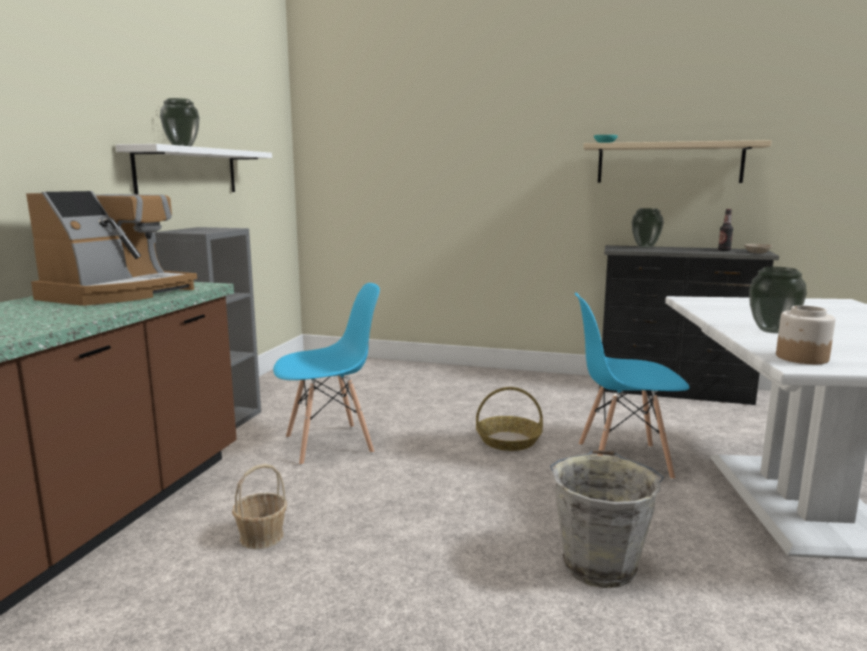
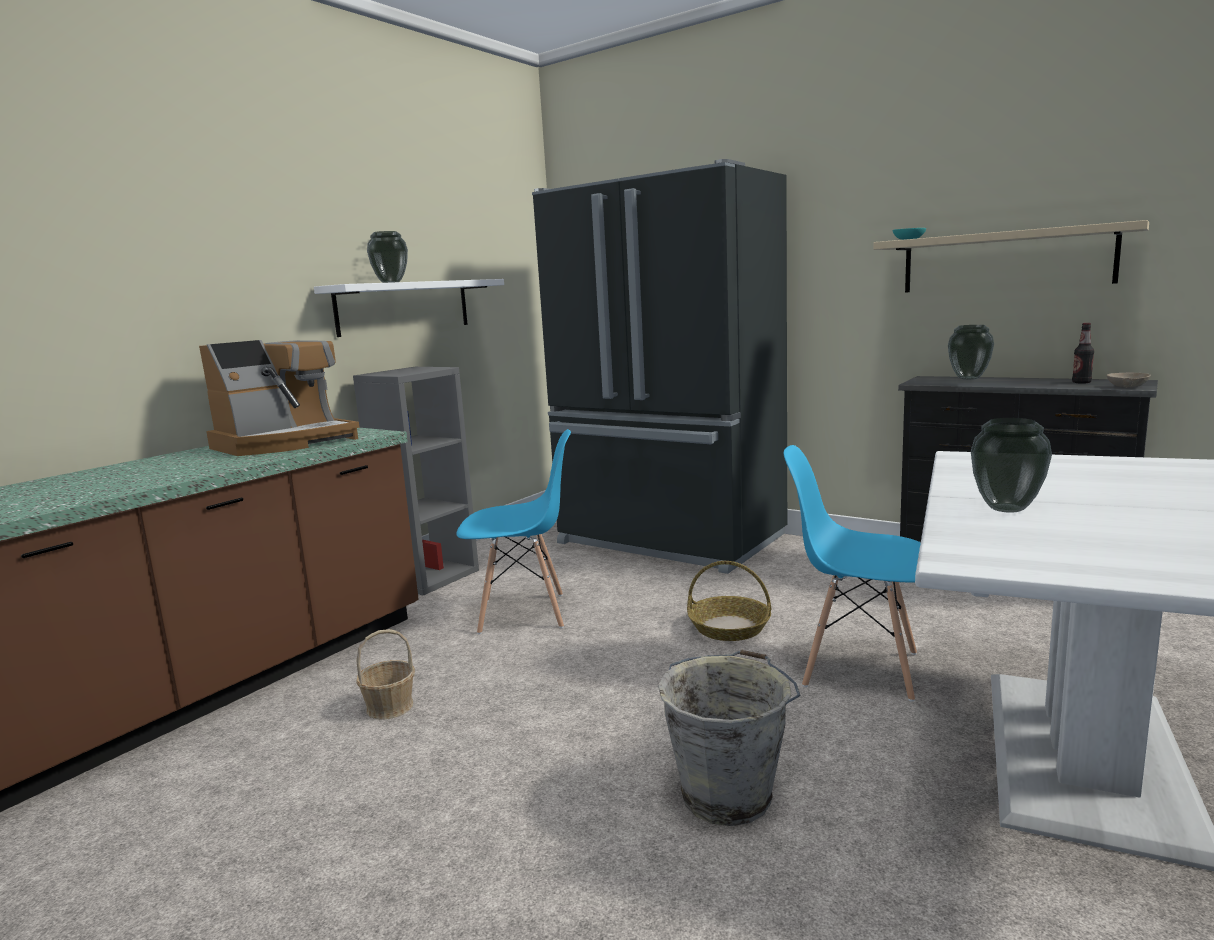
camera: 20 degrees right, 0 degrees up
(412, 378) = (669, 541): none -> black fridge
(801, 357) = (981, 551): jar -> none

